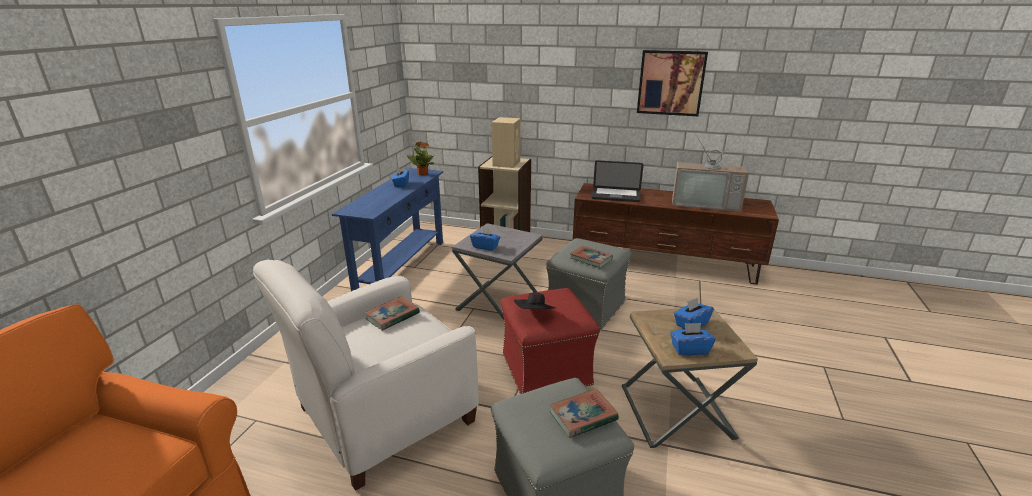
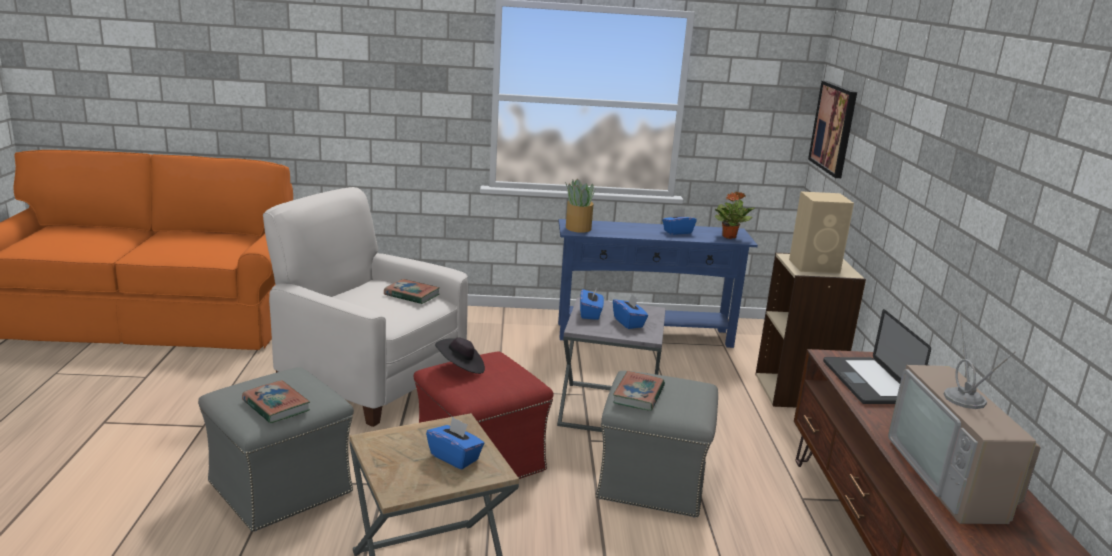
camera: 70 degrees right, 5 degrees down
(364, 210) = (578, 228): none -> potted plant
(671, 83) = (1030, 208): picture -> picture (834, 128)
(689, 349) = (390, 453): blue tissue box -> blue tissue box (629, 322)

